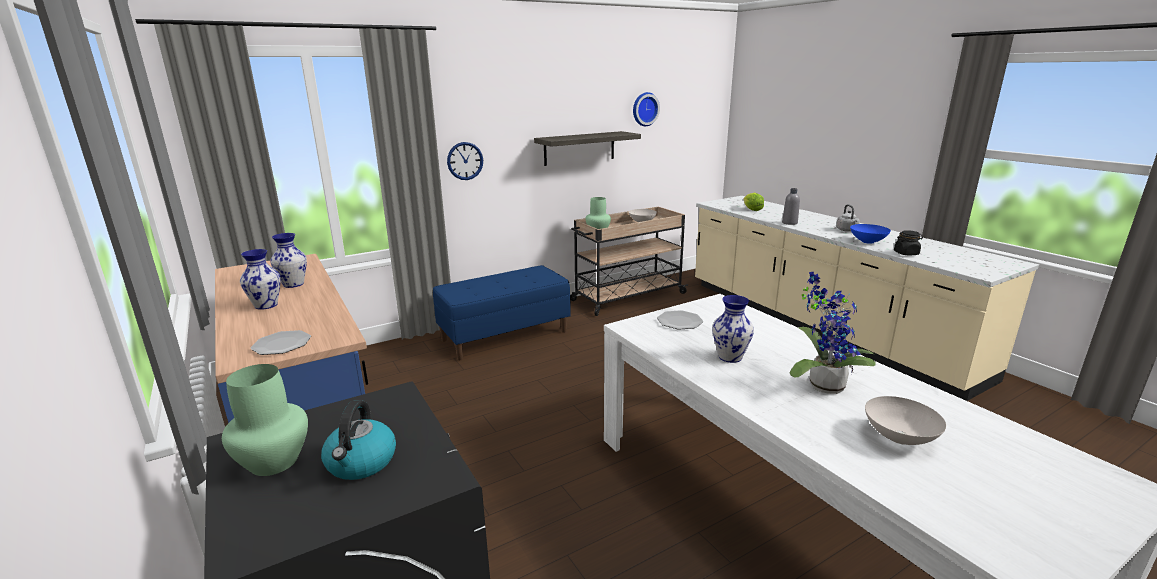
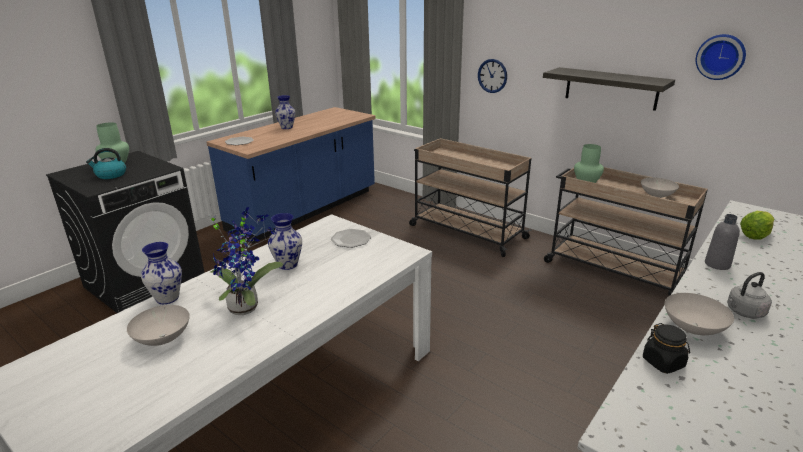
camera: 70 degrees right, 5 degrees up
(293, 284) = (319, 124): vase -> vase (167, 298)
(505, 335) = (466, 231): blue bench -> beige cart
(867, 242) = (692, 328): blue bowl -> white bowl

